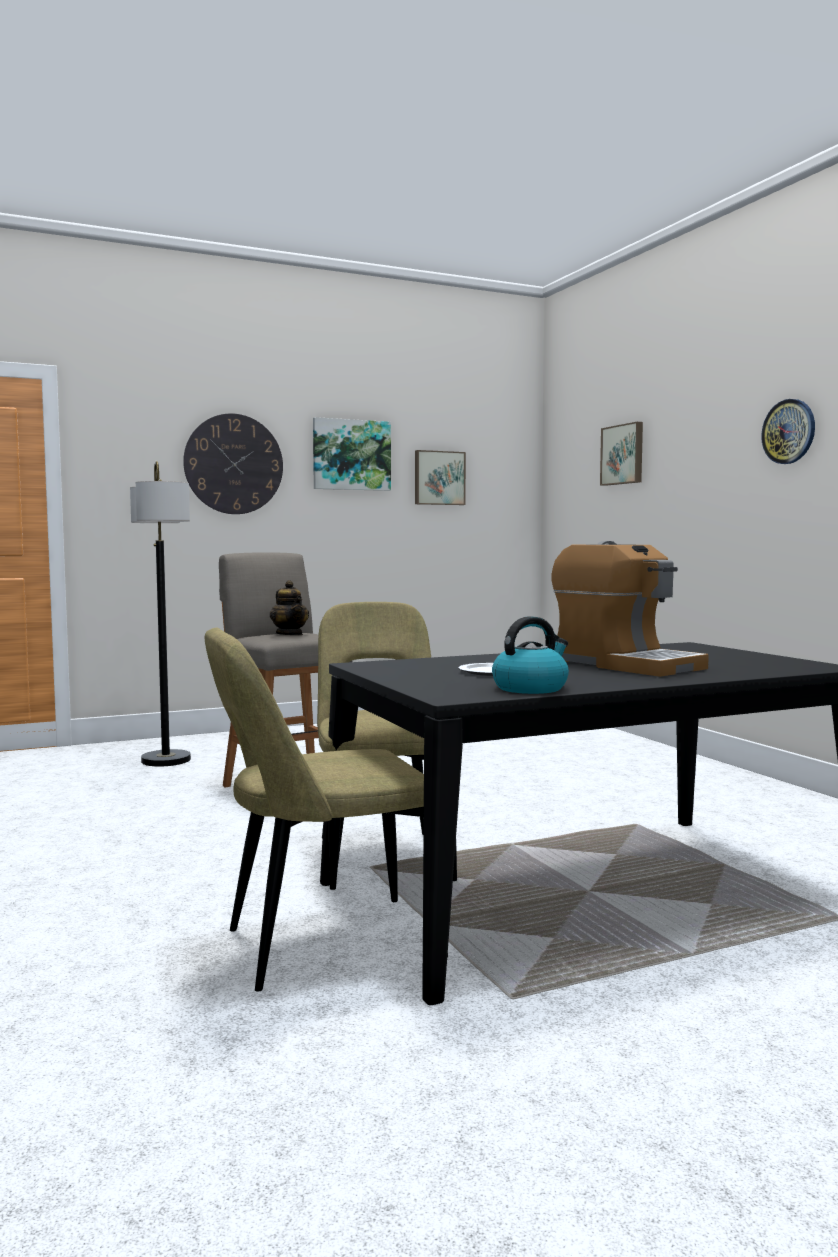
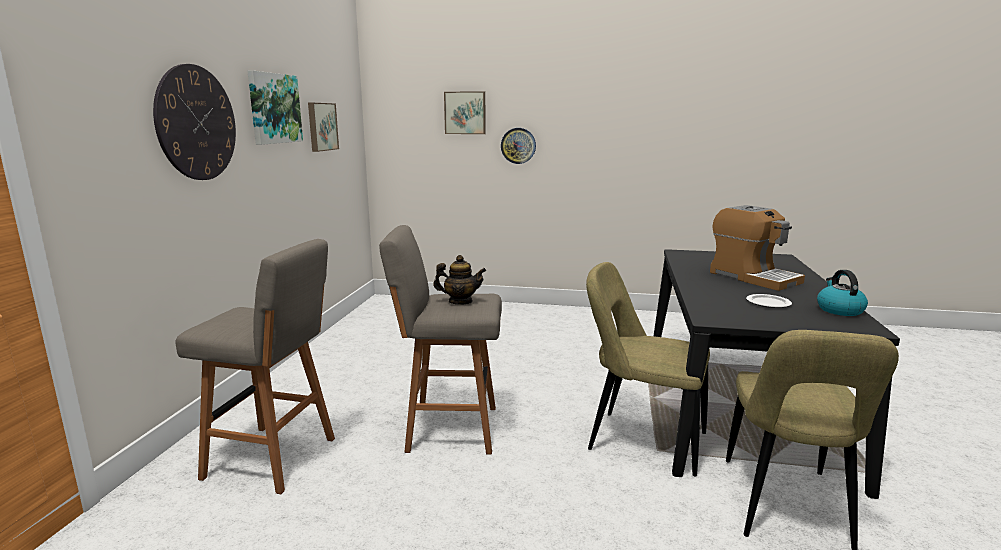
camera: 55 degrees left, 10 degrees up
(165, 760) = (274, 459): floor lamp -> grey stool
(624, 664) = (753, 277): coffee machine -> coffee machine turned 60 degrees clockwise
(789, 431) = (615, 113): wall clock -> wall clock (518, 145)

